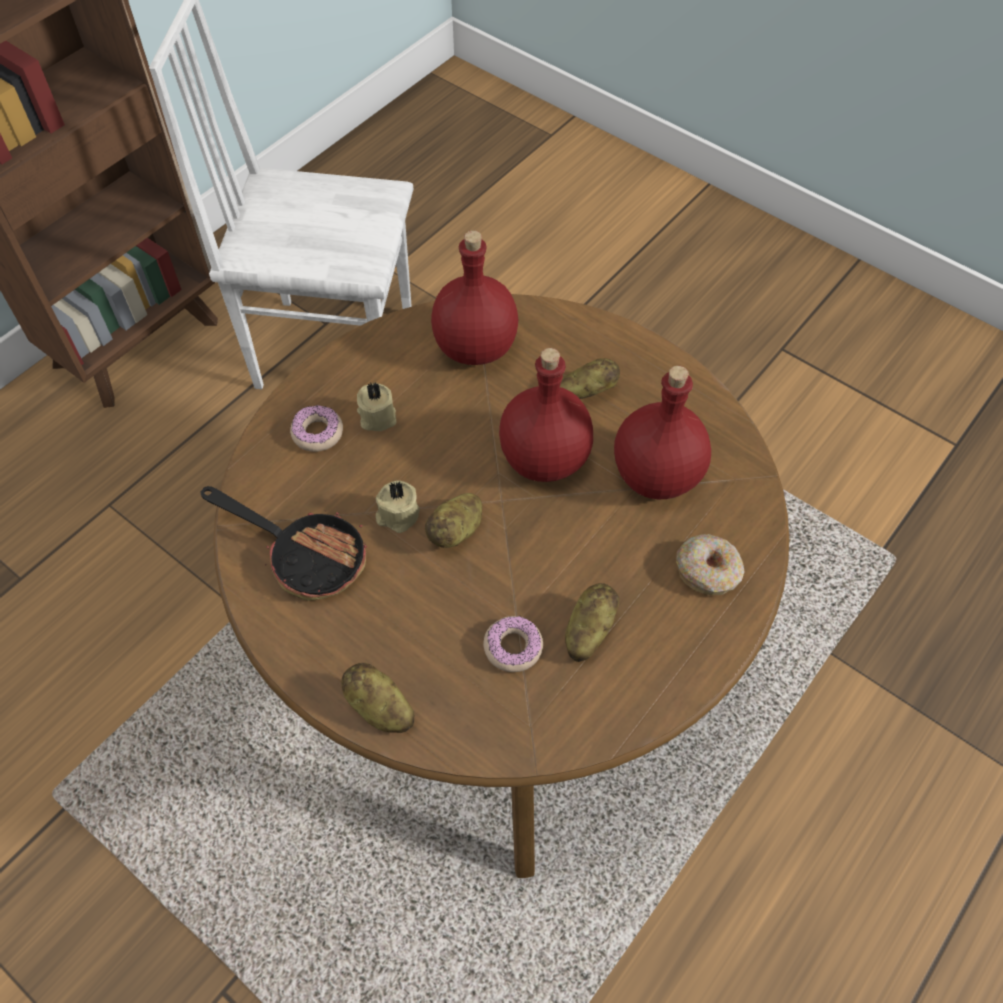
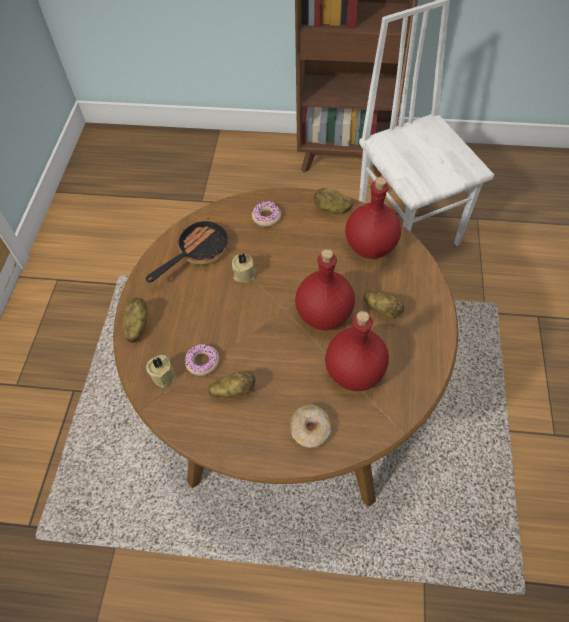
camera: 60 degrees right, 0 degrees up
(306, 555) = (197, 252): frying pan -> frying pan turned 135 degrees counterclockwise
(377, 416) = (294, 233): beige candle -> beige candle (164, 375)
(456, 531) = (252, 302): potato -> potato (332, 209)

